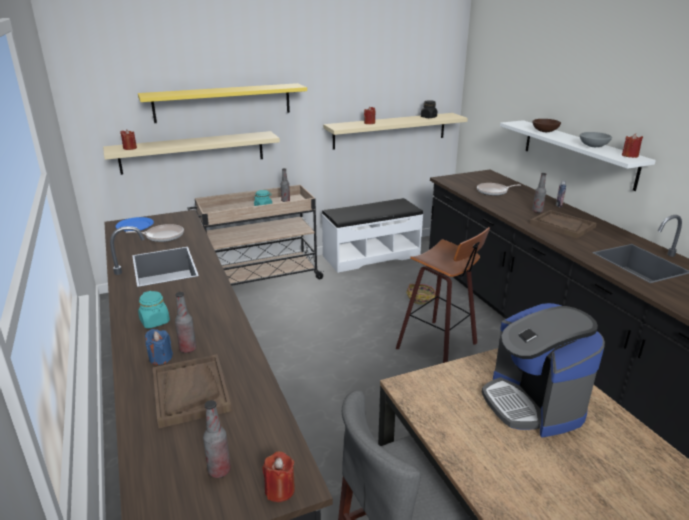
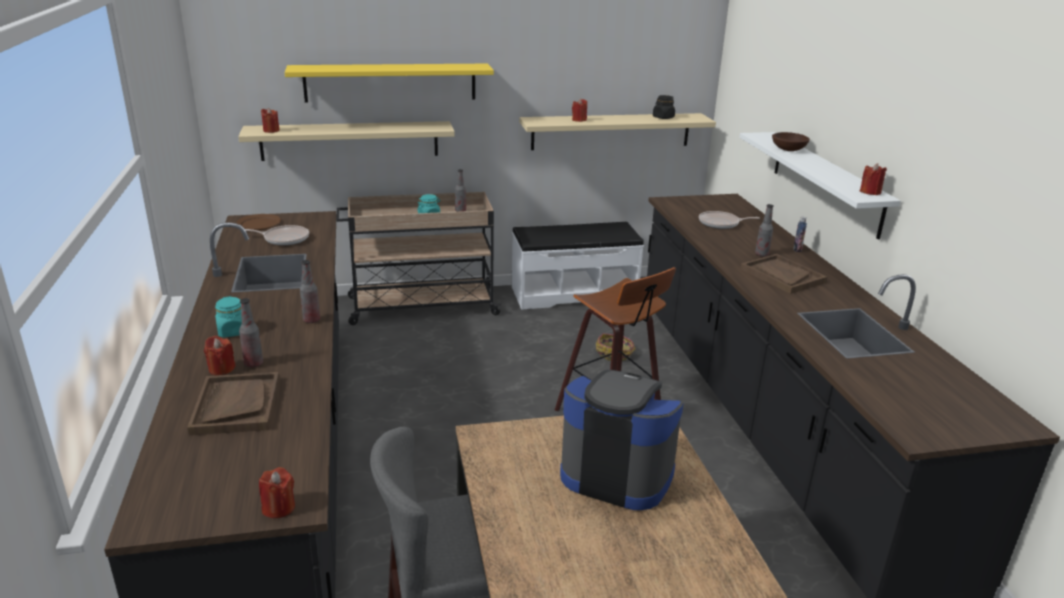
camera: 10 degrees right, 0 degrees up
(135, 226) = (259, 224): blue plate -> brown plate
(160, 358) = (221, 369): blue candle -> red candle
(219, 470) = (229, 482): bottle -> bottle (311, 320)
(533, 403) = (616, 474): coffee machine -> coffee machine turned 120 degrees clockwise
(593, 146) = (833, 175): grey bowl -> none

